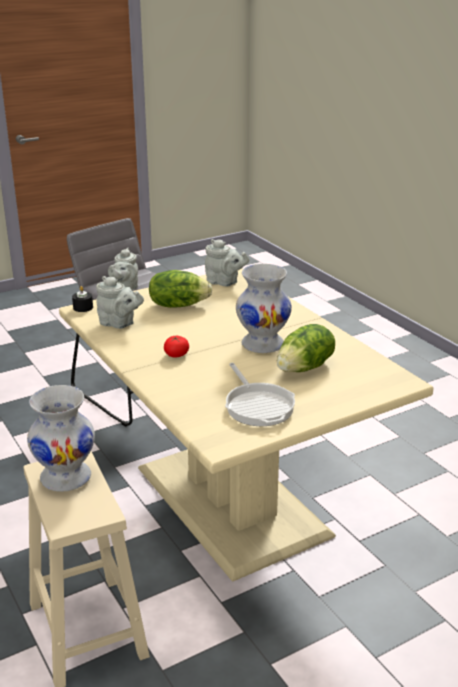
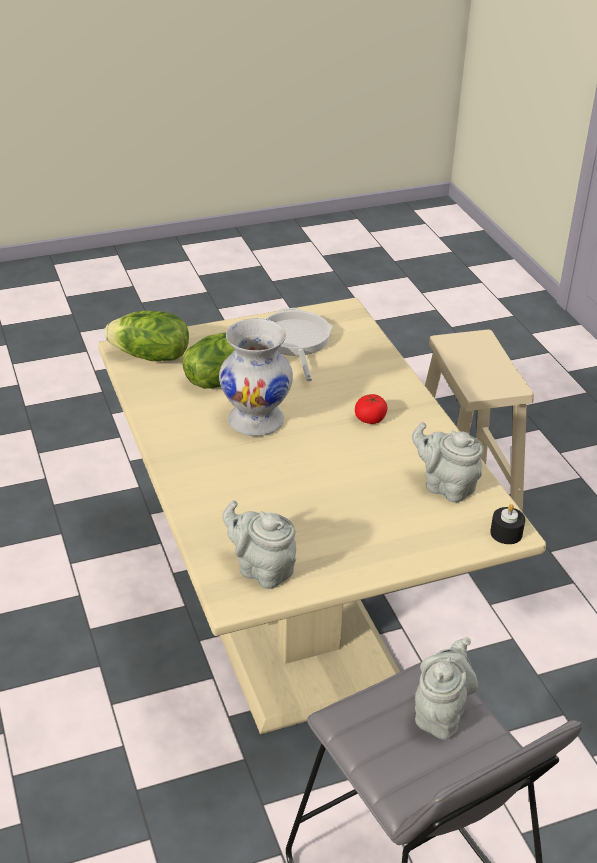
camera: 170 degrees left, 10 degrees up
(65, 478) = (489, 375): white vase -> none
(178, 305) = (353, 518): lettuce -> lettuce (151, 357)

